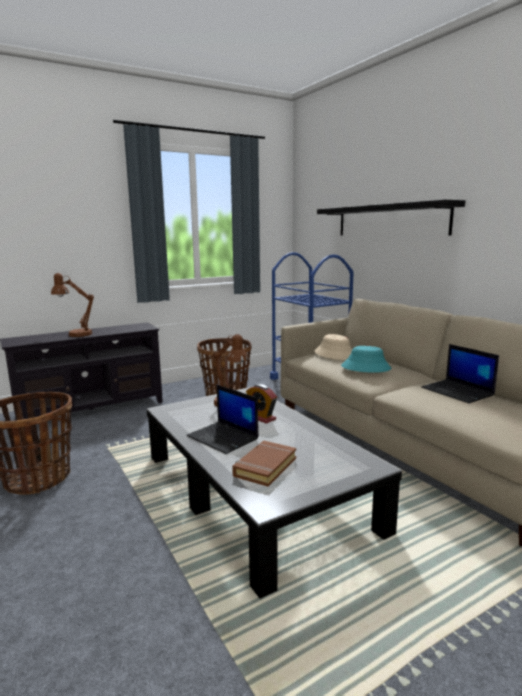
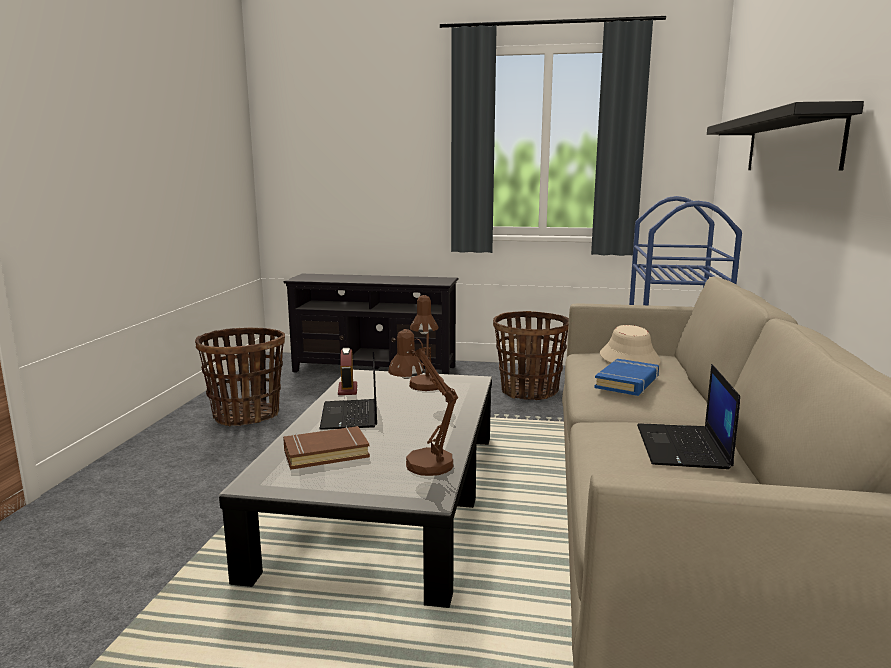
camera: 40 degrees right, 0 degrees up
(75, 334) = (363, 279): brown table lamp -> brown table lamp (422, 461)
(261, 418) = (426, 409): alarm clock -> alarm clock (347, 389)
(366, 367) = (627, 382): turquoise hat -> blue book

